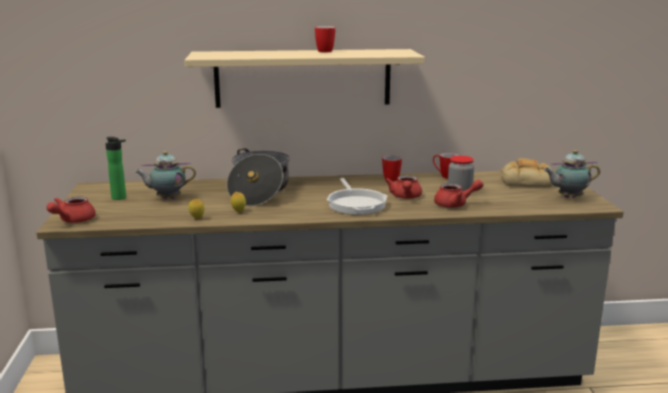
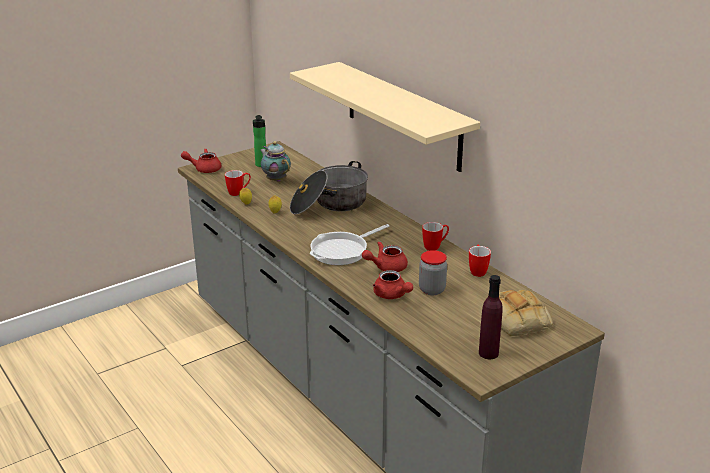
camera: 60 degrees right, 10 degrees up
(325, 51) = (405, 97): mug -> mug (239, 192)
(568, 197) = (488, 353): teapot -> purple bottle

